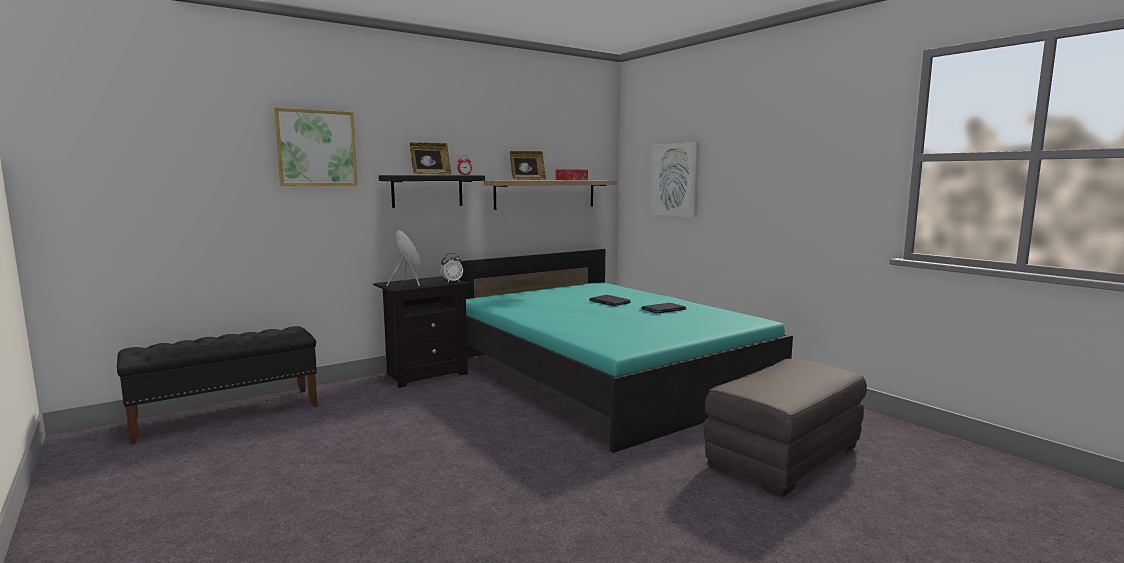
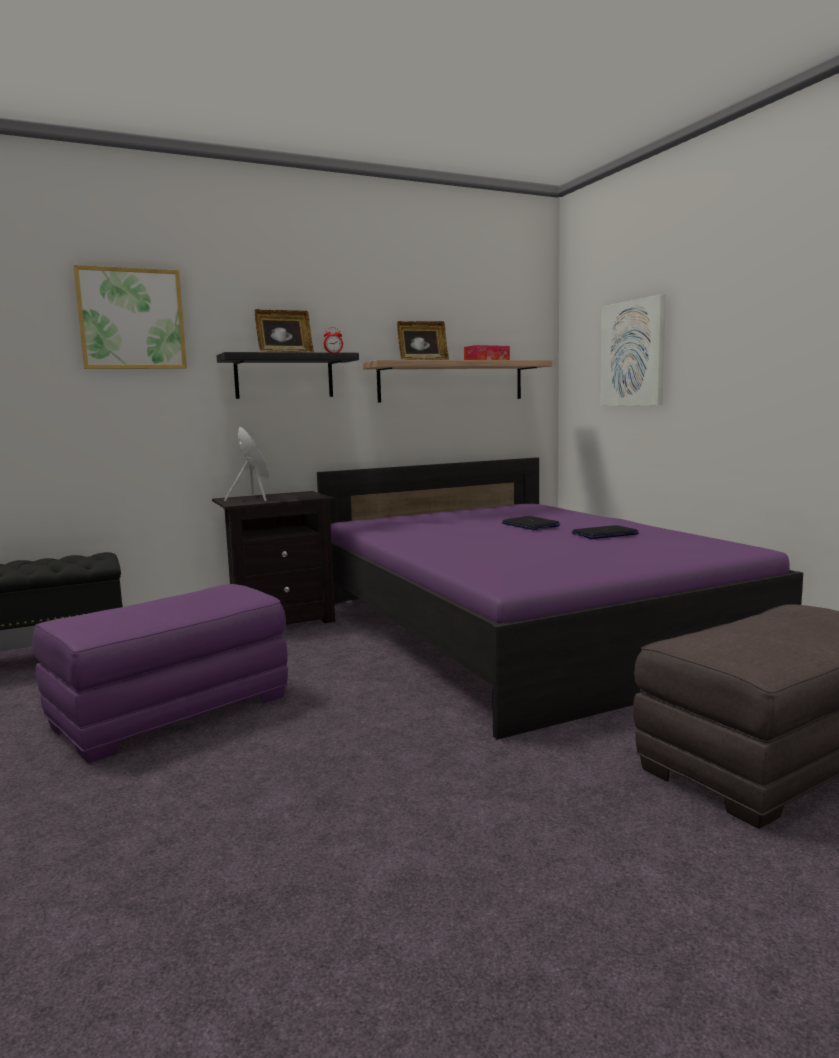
camera: 10 degrees right, 0 degrees up
(376, 445) = (171, 712): none -> purple ottoman
(452, 281) = (312, 496): alarm clock -> none
(605, 376) = (522, 629): turquoise bed -> purple bed

